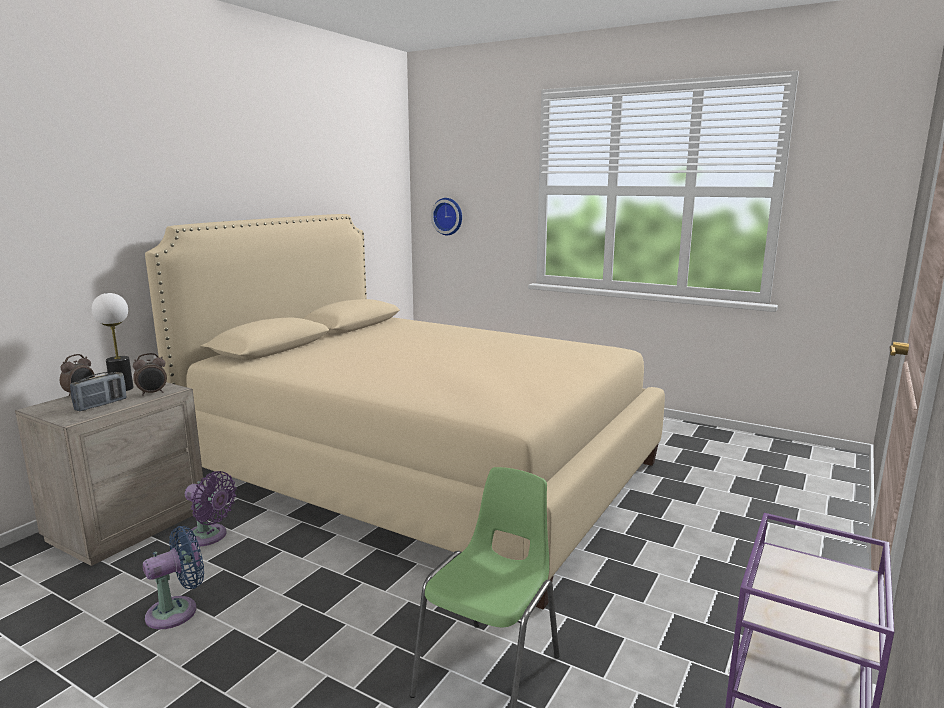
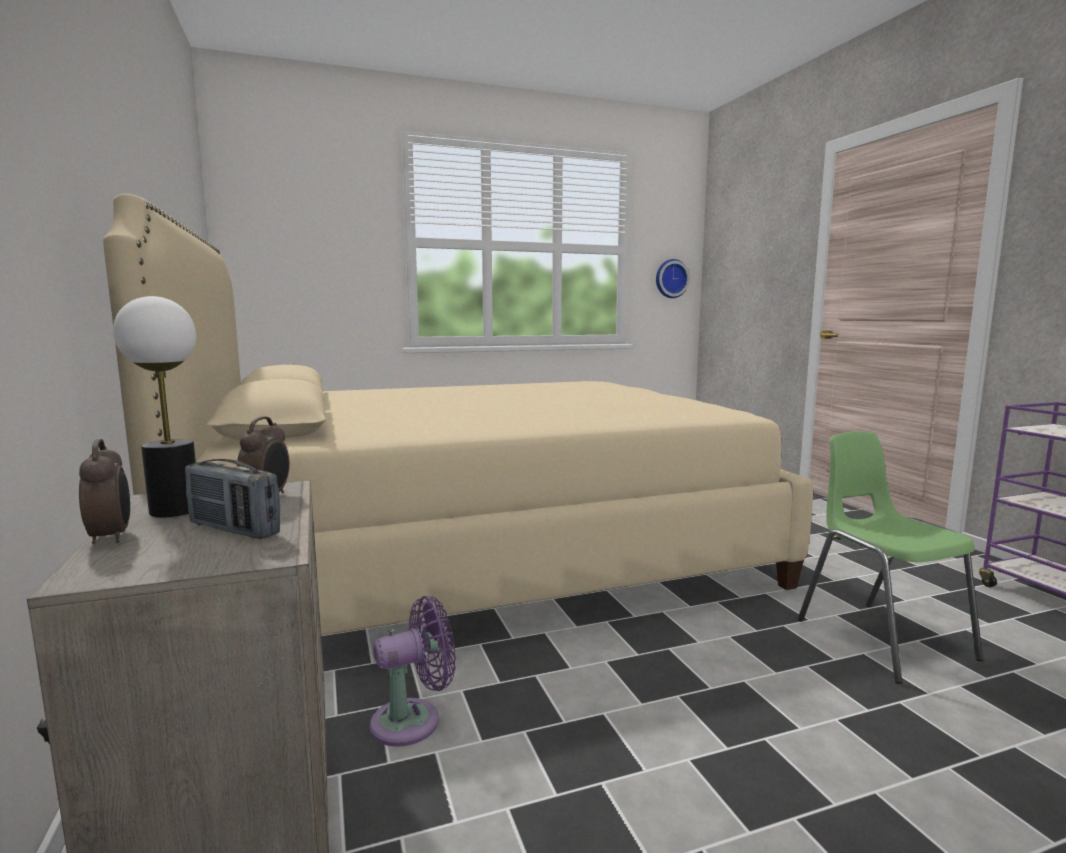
camera: 50 degrees left, 5 degrees down
(101, 405) = (234, 529): radio -> radio turned 135 degrees clockwise
(177, 611) = (597, 801): blue fan -> none
(448, 216) = (278, 272): wall clock -> wall clock (670, 279)

